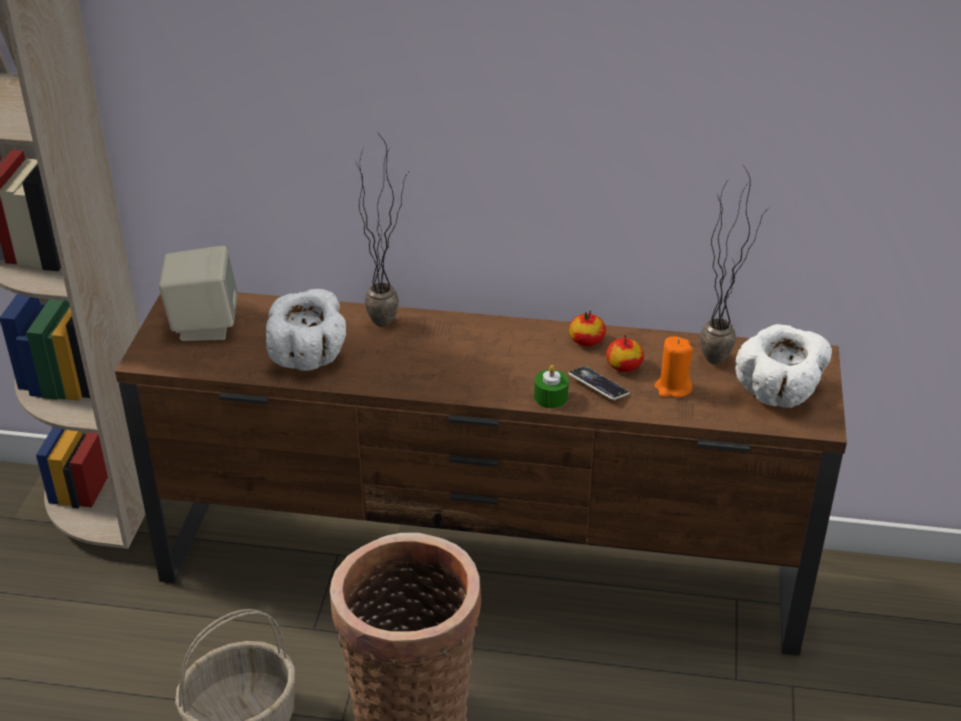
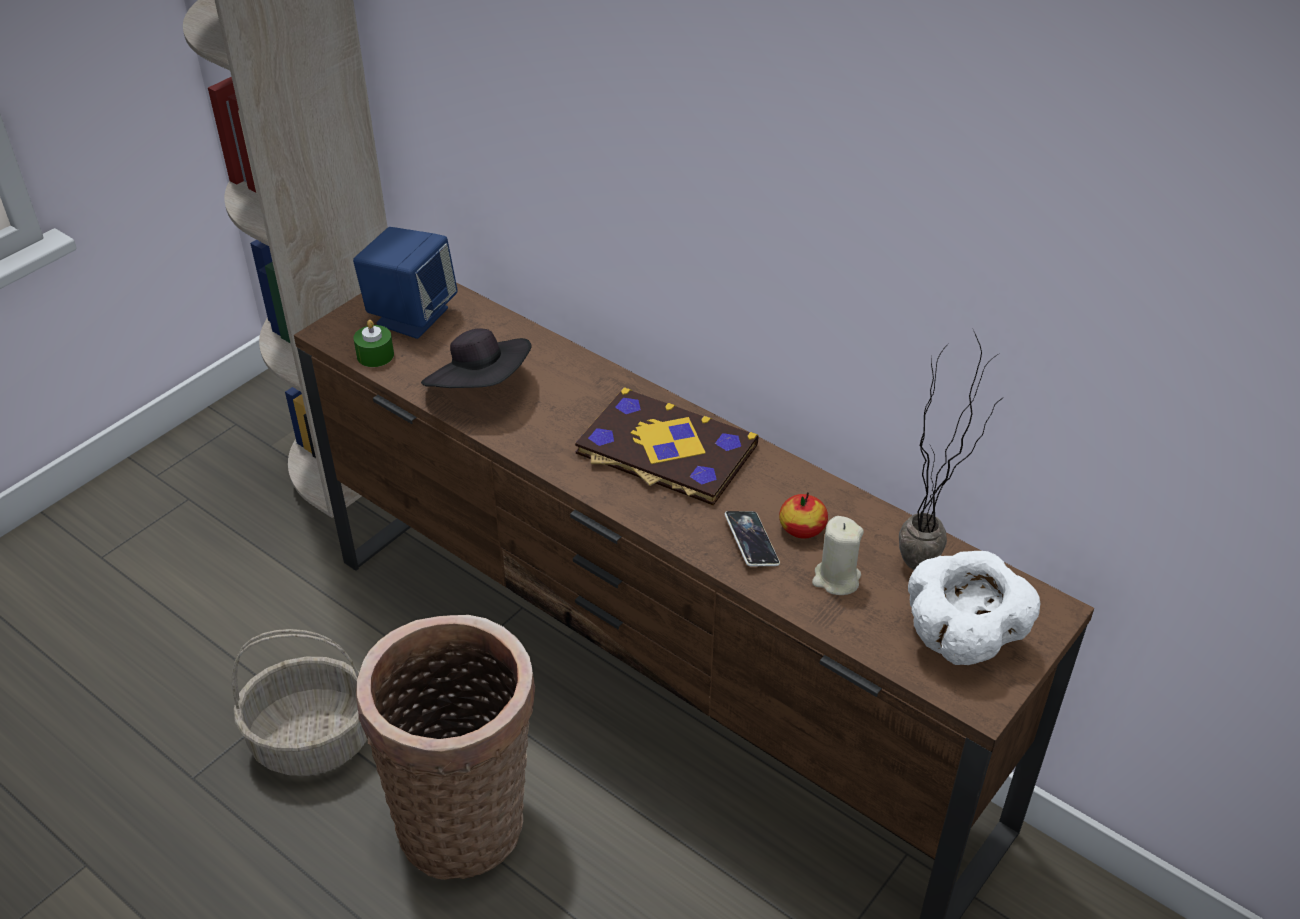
camera: 30 degrees right, 5 degrees up
(203, 325) = (411, 316): beige speaker -> blue speaker
(309, 356) = (481, 388): white bowl -> black hat
(390, 318) = (596, 375): potted plant -> none
(487, 350) = (665, 451): none -> book
(550, 397) = (687, 533): green candle -> green candle (375, 355)
(586, 340) = (785, 481): apple -> none
(672, 388) = (836, 579): orange candle -> beige candle

